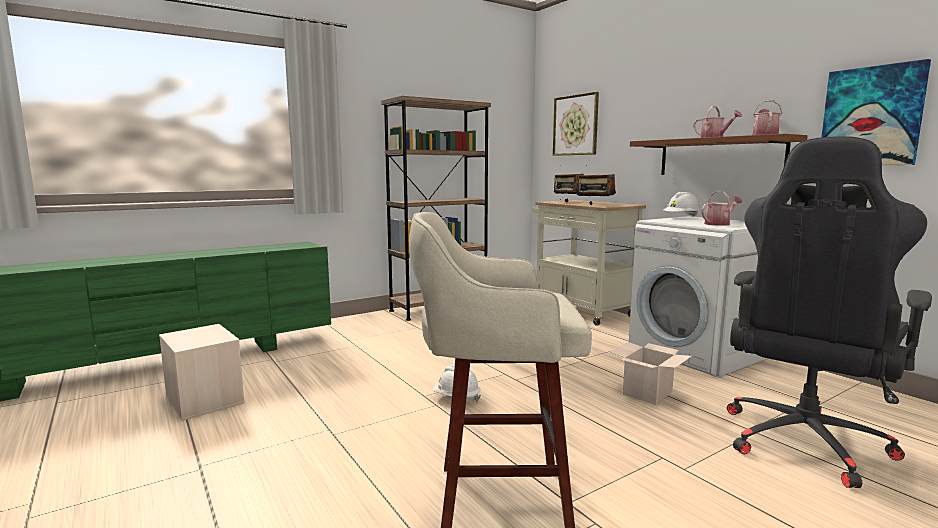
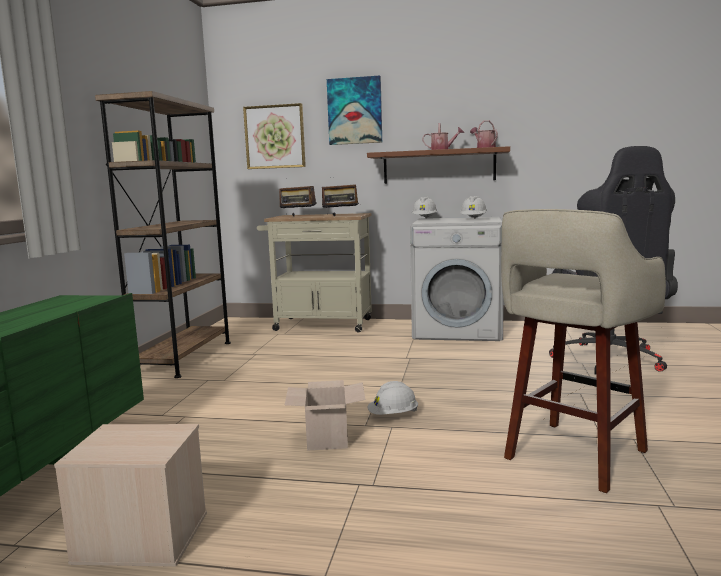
camera: 45 degrees left, 0 degrees up
(647, 392) = (492, 363): cardboard box -> cardboard box (326, 438)
(719, 224) = (473, 220): watering can -> white hard hat
(871, 116) = (549, 135): picture -> picture (355, 111)

